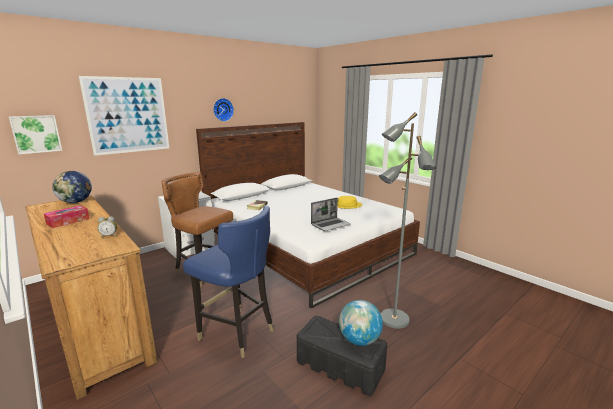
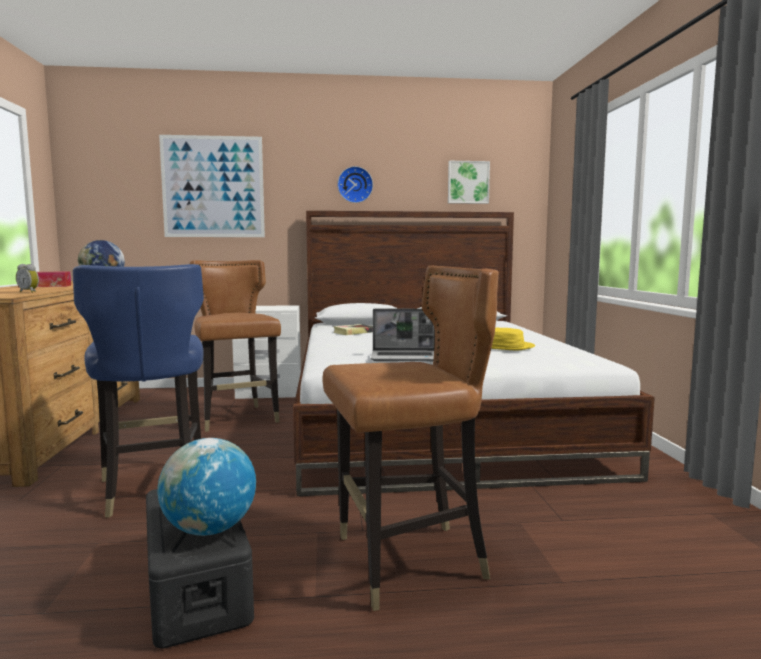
camera: 35 degrees right, 10 degrees down
(36, 134) = (106, 204): picture -> picture (468, 182)
(393, 320) = (408, 562): grey floor lamp -> brown chair

